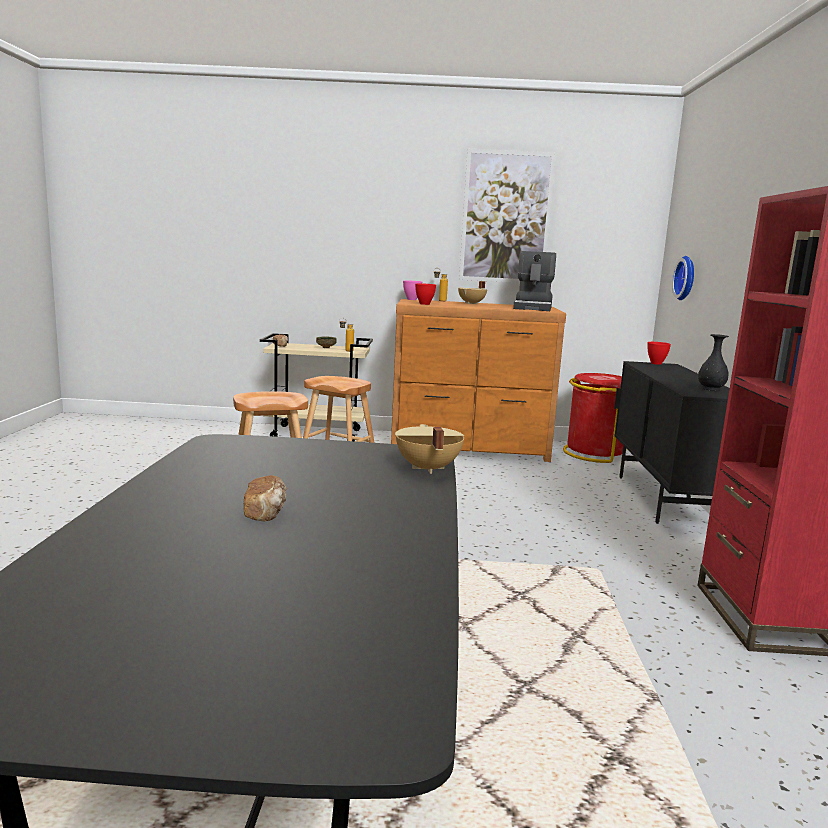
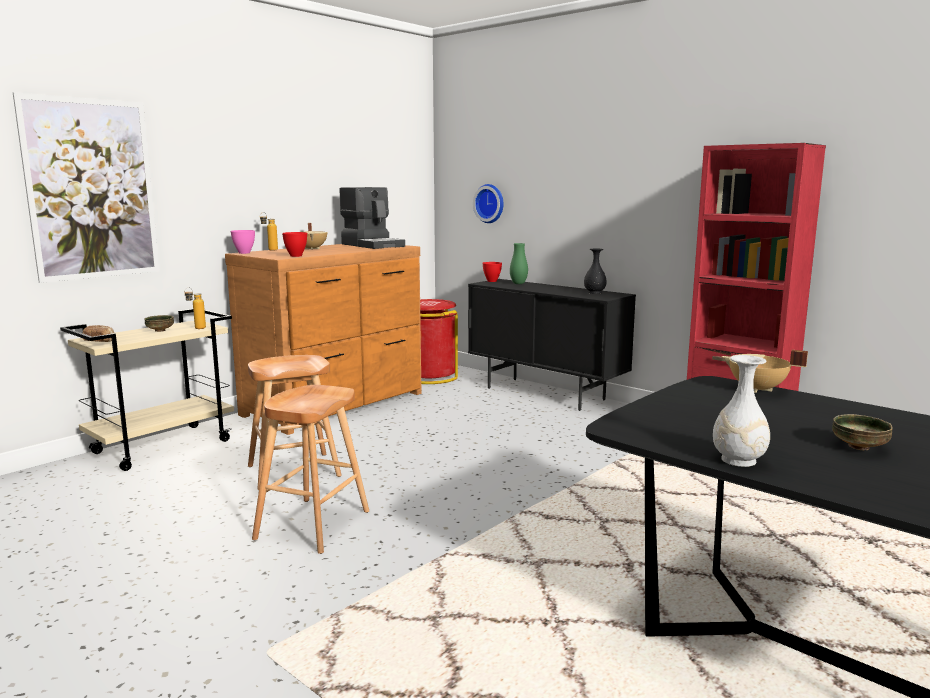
camera: 50 degrees left, 0 degrees up
(170, 476) = (737, 460): none -> white vase
(266, 512) = (860, 447): bread -> bowl
(506, 217) = (313, 151): picture -> picture (92, 189)
(671, 369) = (518, 283): none -> green vase

